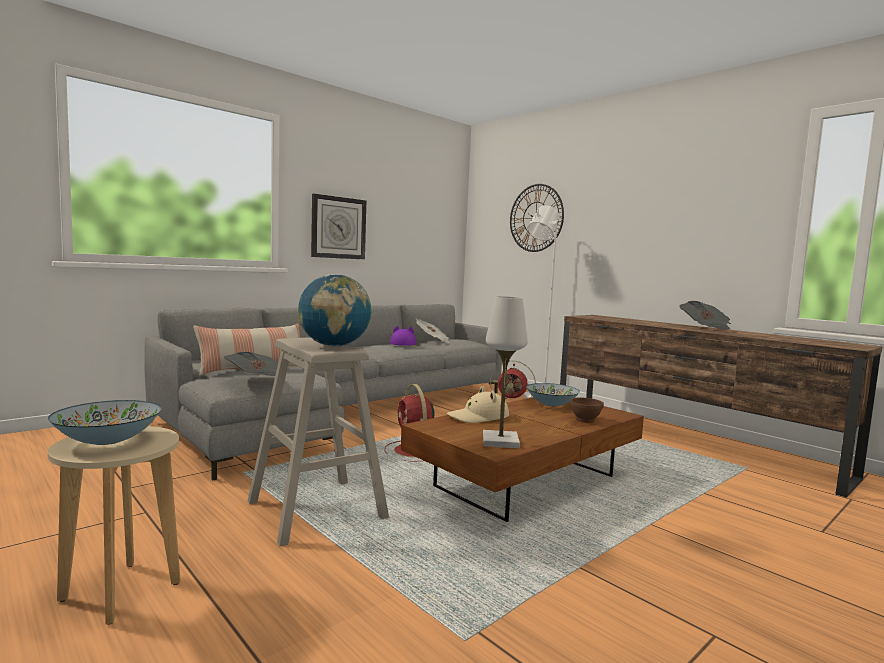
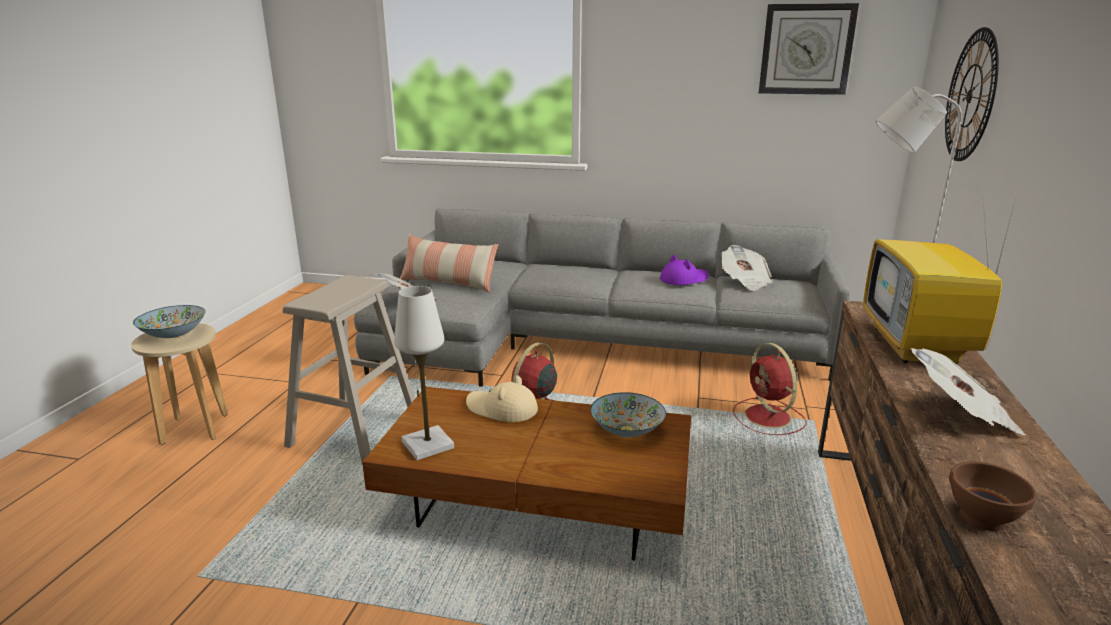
camera: 55 degrees right, 15 degrees up
(334, 346) = (333, 298): globe -> none
(338, 228) = (661, 112): wall clock -> wall clock (806, 49)
(585, 420) = (586, 469): brown bowl -> brown bowl (982, 518)
(633, 321) = (917, 347): none -> television

